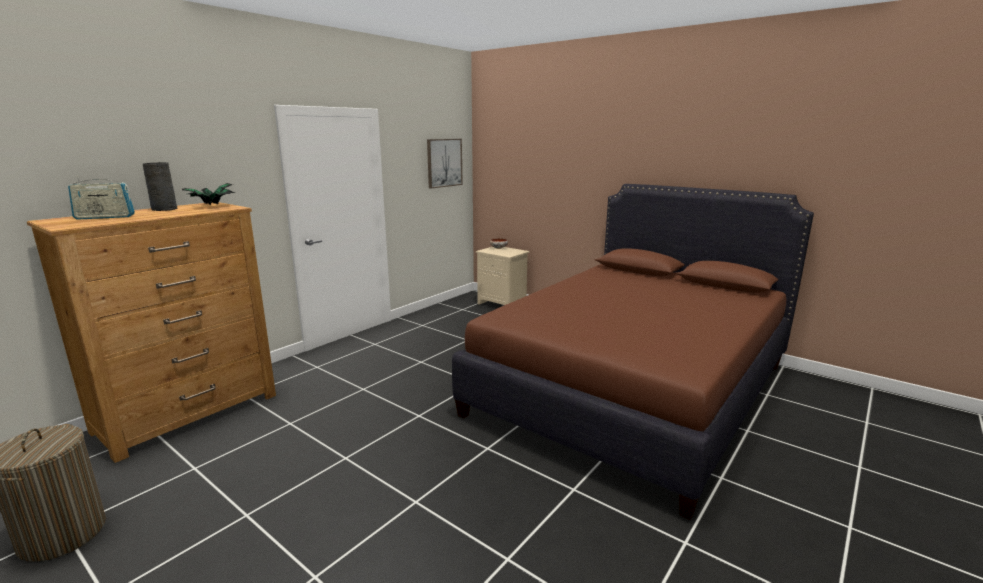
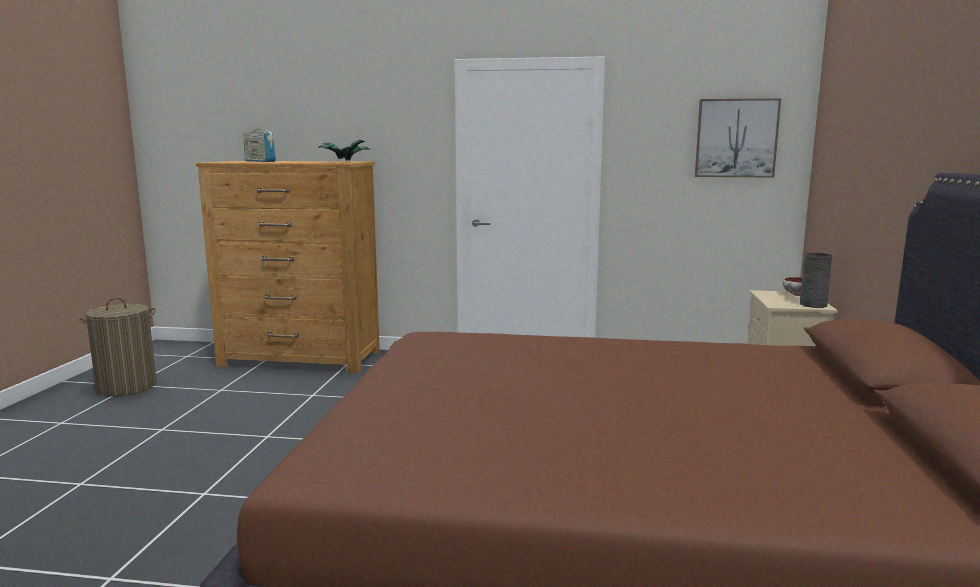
camera: 60 degrees right, 5 degrees down
(165, 209) = (313, 161): grey vase -> grey vase (813, 305)

